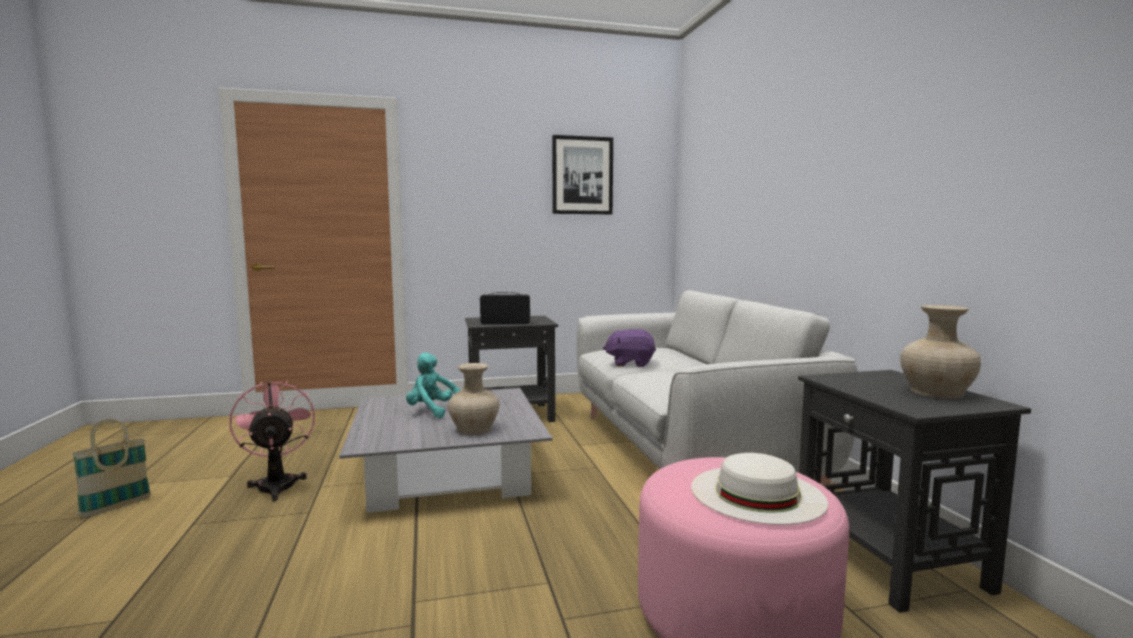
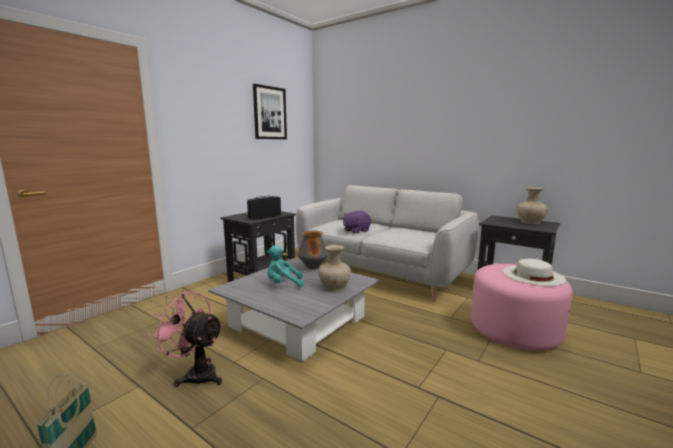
camera: 40 degrees left, 5 degrees up
(510, 403) = (313, 267): none -> vase

